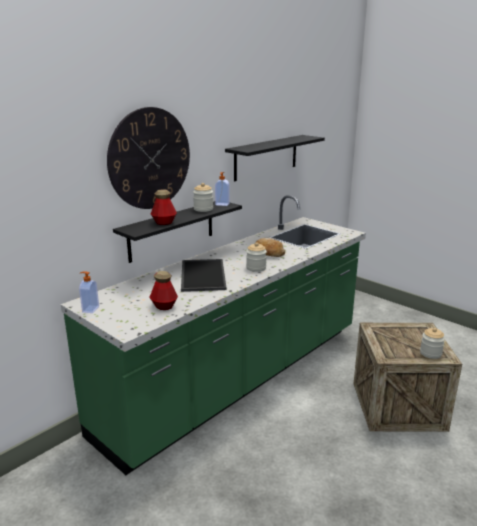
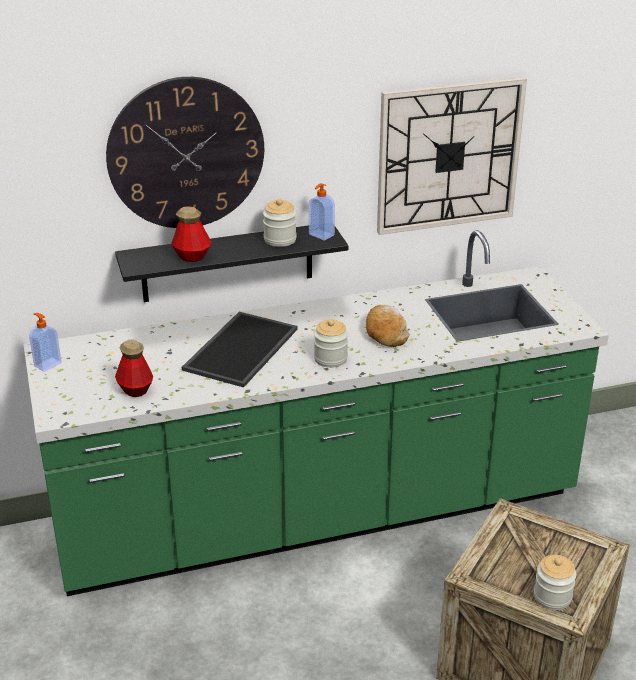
camera: 30 degrees right, 10 degrees up
(266, 157) = (449, 156): black shelf -> wall clock

